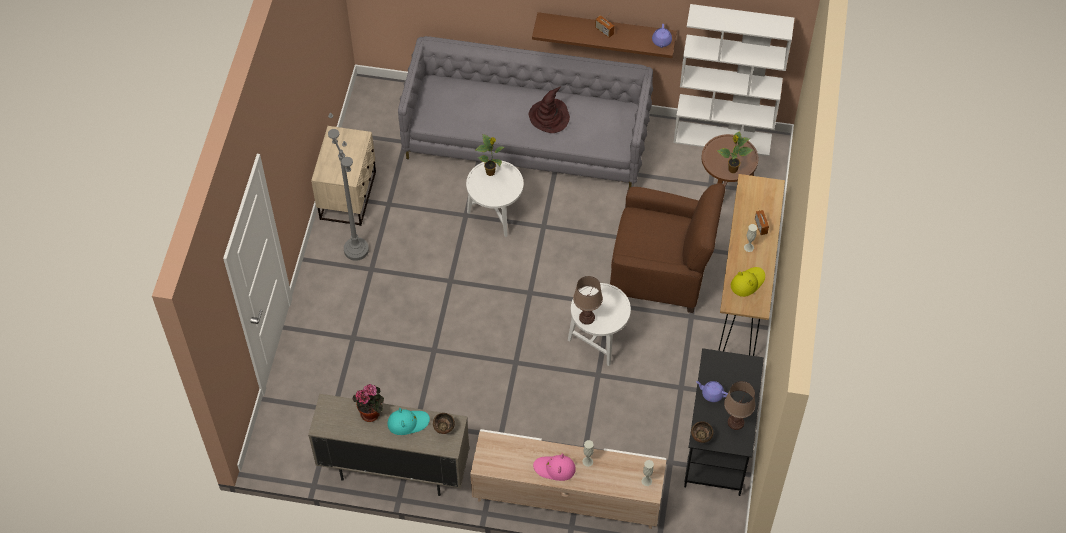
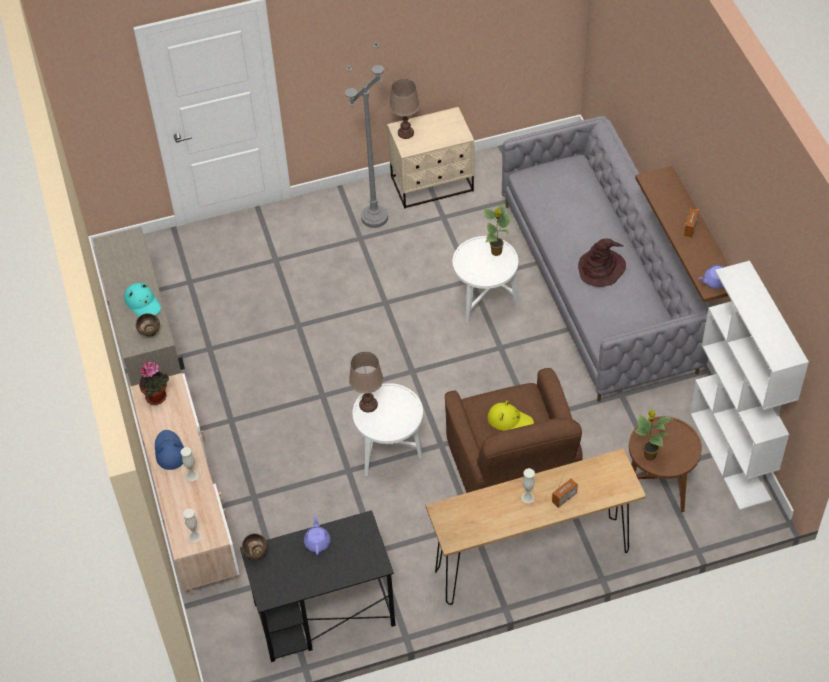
camera: 65 degrees right, 5 degrees down
(371, 412) = (140, 272): potted plant -> potted plant (158, 397)
(555, 468) = (169, 452): pink hat -> blue hat
(735, 422) = (293, 578): brown table lamp -> brown table lamp (406, 133)
(747, 282) = (479, 515): yellow hat -> yellow hat (510, 420)

